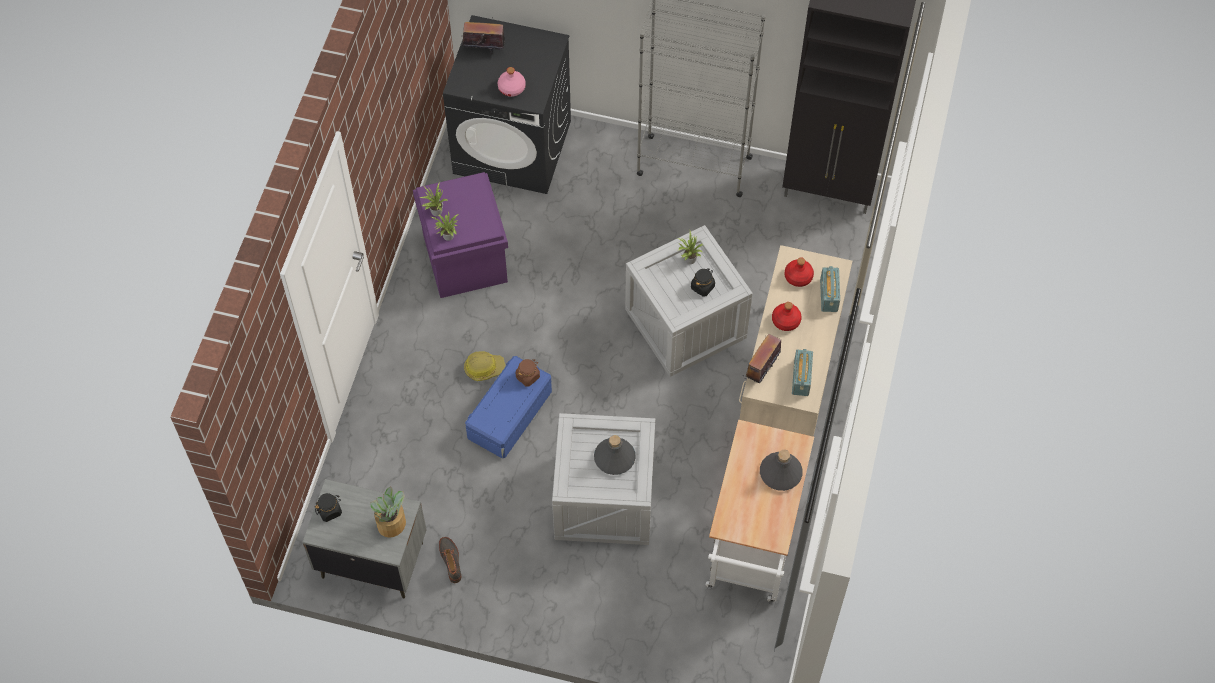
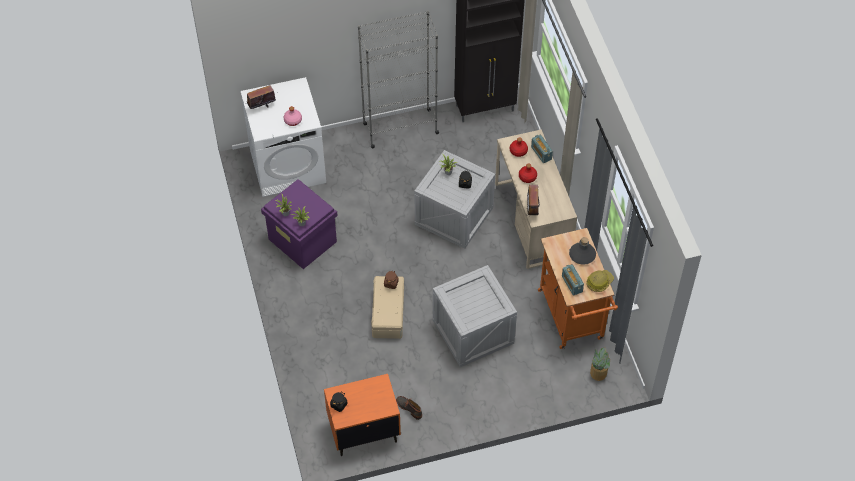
camera: 30 degrees left, 5 degrees down
(372, 559) = (363, 431): grey nightstand -> orange nightstand
(392, 523) = (380, 393): potted plant -> potted plant (598, 372)
(484, 368) = (355, 295): hard hat -> hard hat (599, 282)
(510, 415) = (389, 313): blue storage box -> beige storage box
(513, 147) = (288, 166): black washing machine -> white washing machine
(614, 458) = (479, 297): grey bottle -> none
(751, 552) = (572, 319): white cart -> orange cart
(801, 378) = (556, 203): radio -> radio (572, 284)

